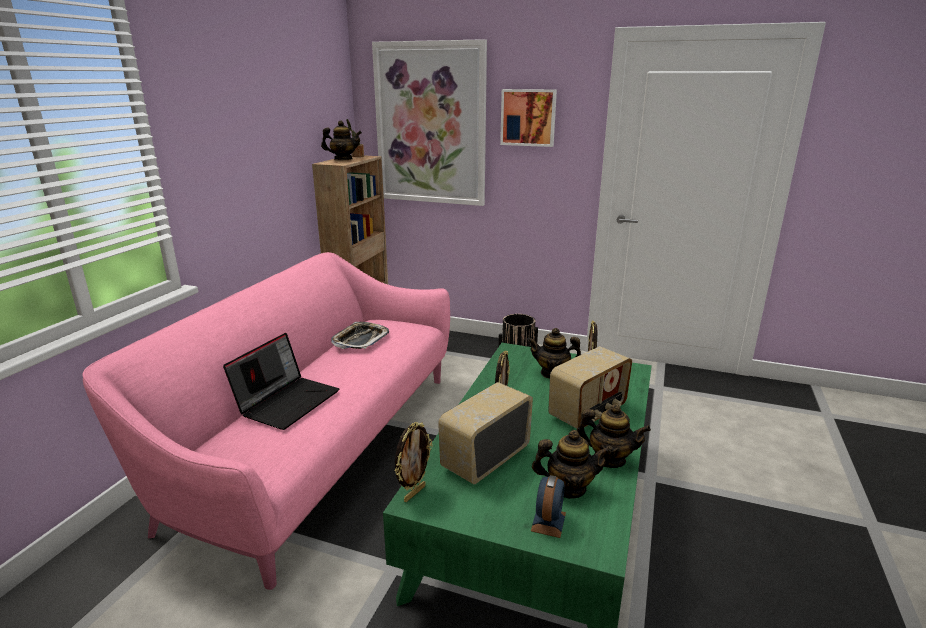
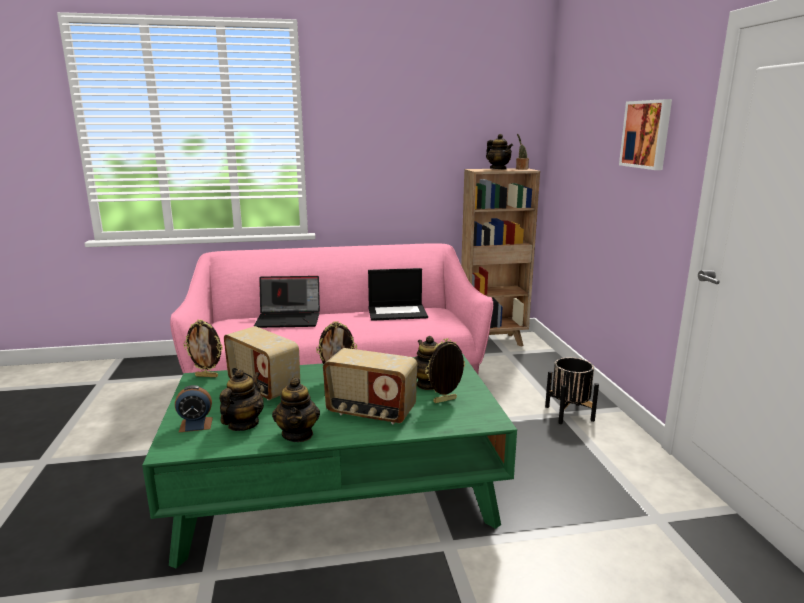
camera: 60 degrees right, 5 degrees down
(360, 340) = (398, 312): tray -> laptop
(430, 125) = (584, 142): picture -> none
(485, 458) = (263, 387): radio -> radio turned 150 degrees counterclockwise
(568, 488) = (243, 424): teapot -> teapot turned 135 degrees counterclockwise

